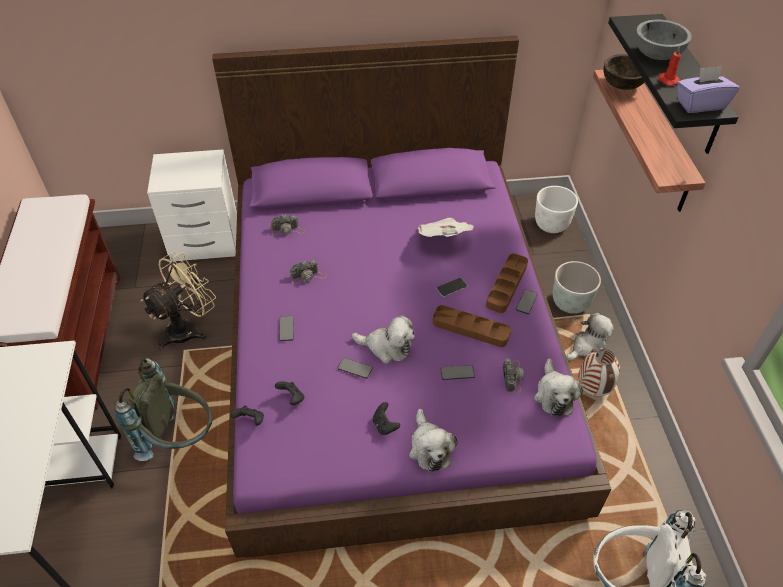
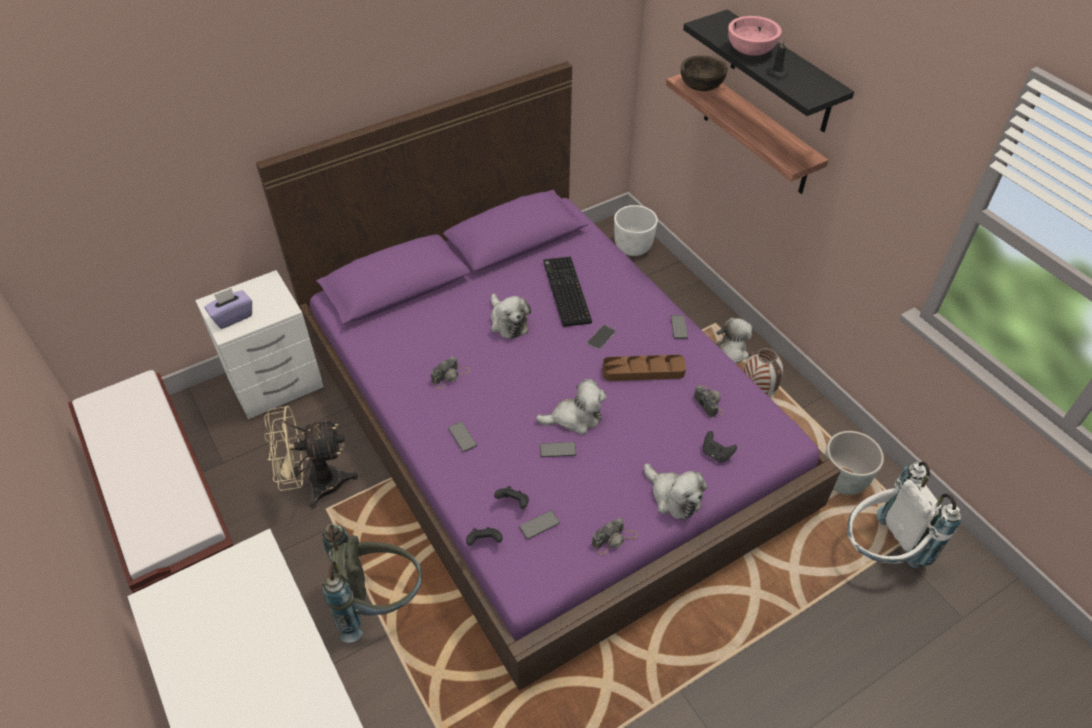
camera: 25 degrees left, 0 degrees up
(188, 328) = (316, 484): beige fan -> beige fan turned 120 degrees counterclockwise
(288, 230) = (397, 335): camera -> camera (614, 539)
(385, 425) = (619, 493): black game controller -> black game controller (716, 454)
(444, 238) = (565, 291): newspaper -> keyboard
(457, 373) = (656, 417): phone -> phone (539, 525)
(506, 285) = (651, 317): brown tray -> none
(554, 395) = (753, 404): plush toy -> plush toy (507, 322)
(571, 303) = (693, 319): grey planter -> grey planter (843, 480)
(657, 55) = (751, 50): grey bowl -> pink bowl
(667, 80) = (775, 72): red candle -> black candle
(700, 104) = (817, 88): purple tissue box -> purple tissue box (232, 317)

